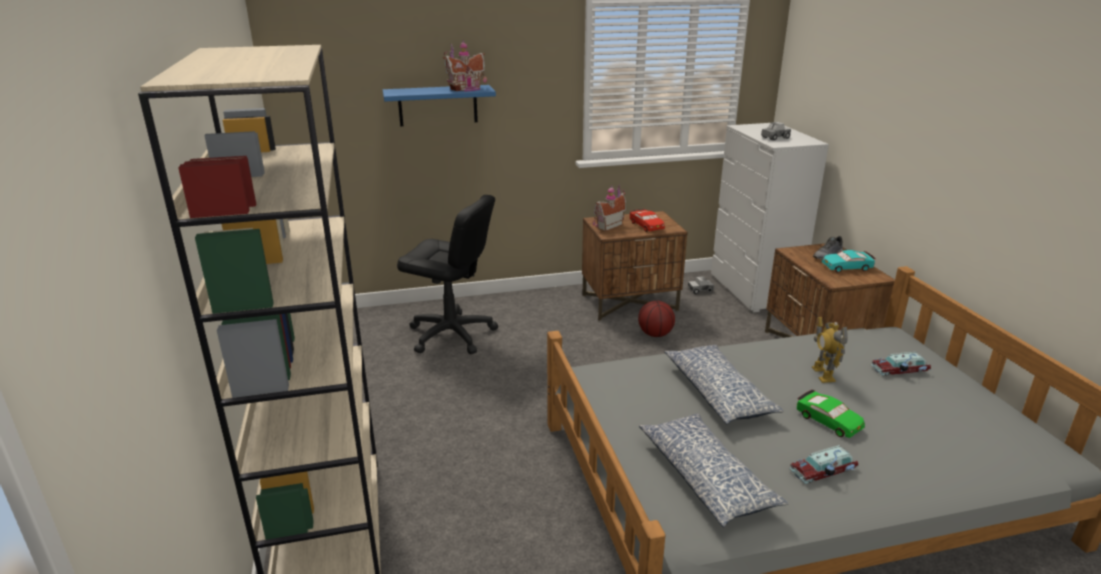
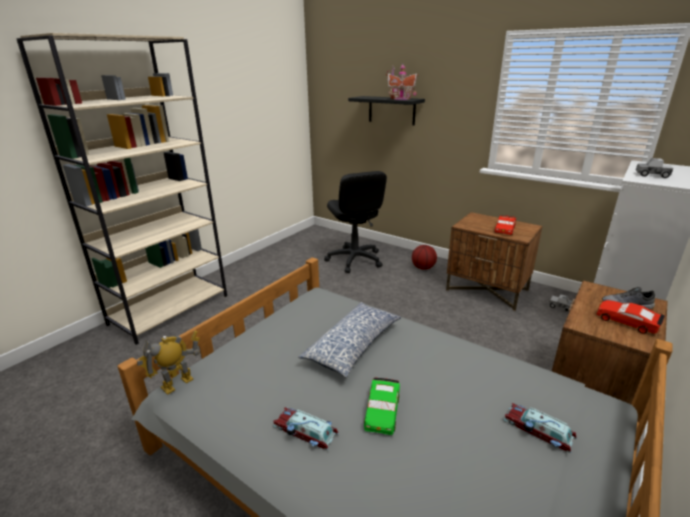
camera: 50 degrees right, 0 degrees up
(438, 105) = (391, 110): blue shelf -> black shelf
(607, 226) = (475, 221): toy house -> none
(655, 334) = (467, 315): basketball -> basketball (423, 268)
(706, 477) = (242, 377): pillow -> none
(823, 374) = (453, 385): toy robot -> toy robot (177, 384)
(847, 267) = (627, 321): turquoise toy car -> red toy car

